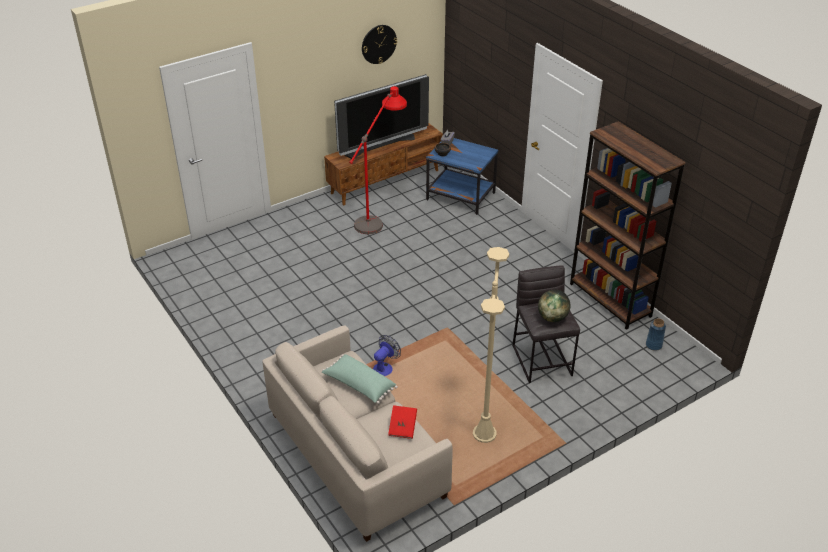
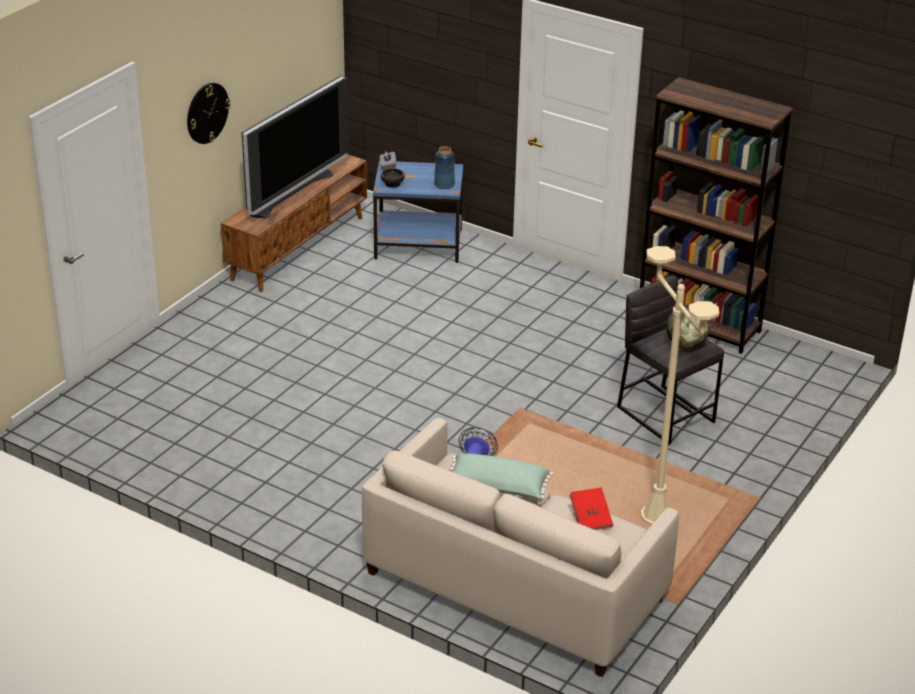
camera: 25 degrees left, 5 degrees down
(378, 44) = (274, 41): wall clock -> wall clock (207, 113)
(379, 215) = (323, 293): red floor lamp -> none
(653, 345) = (785, 363): blue vase -> blue vase (444, 184)

